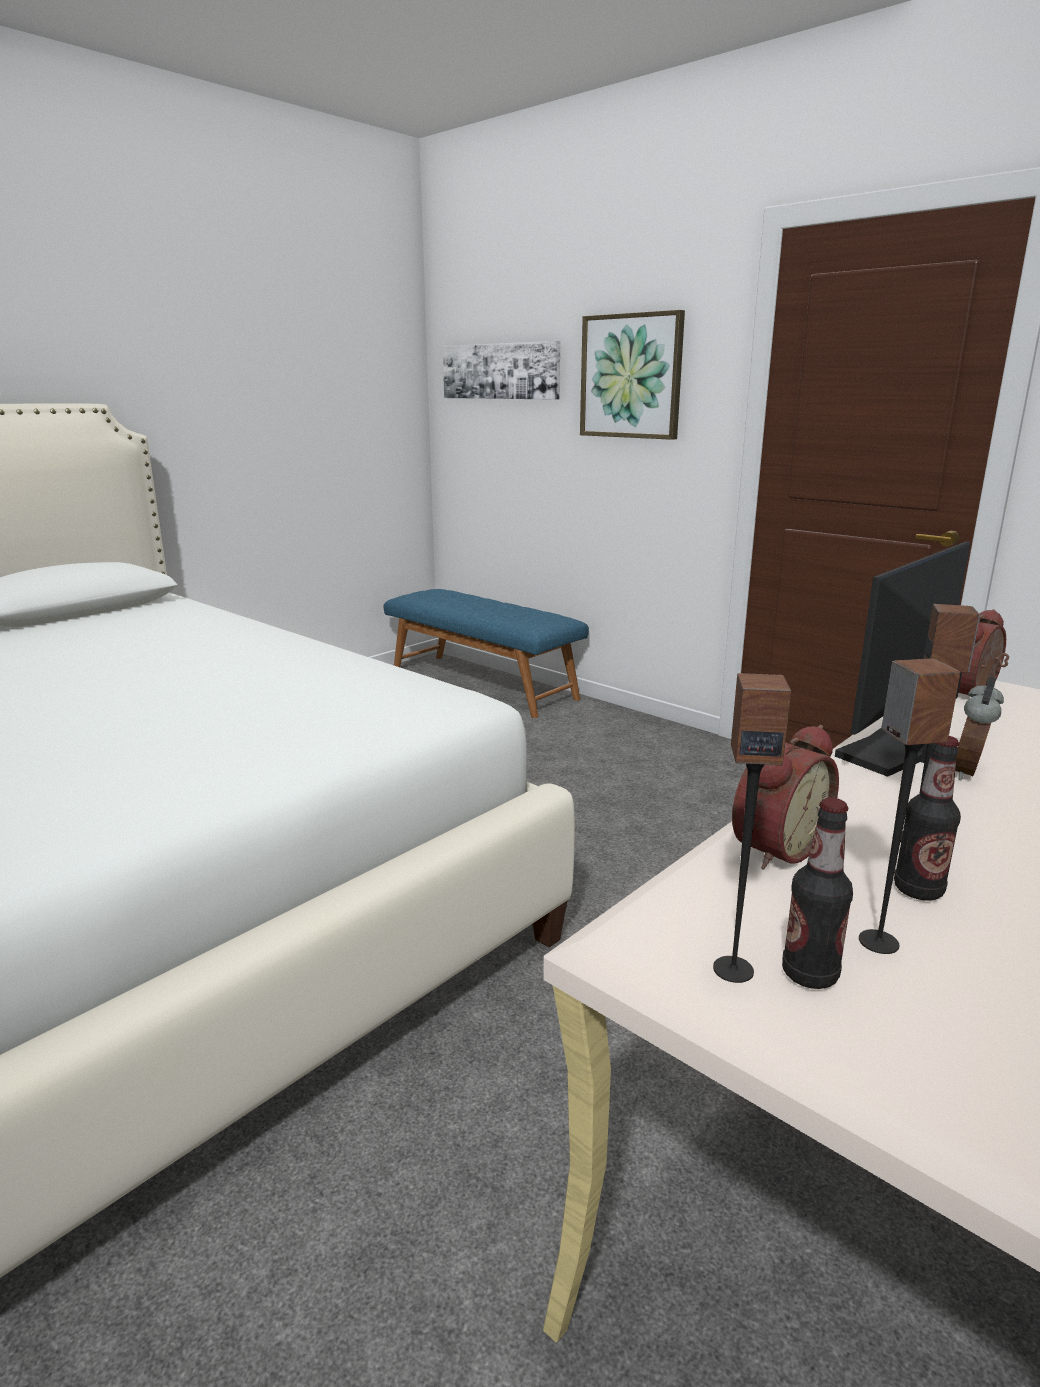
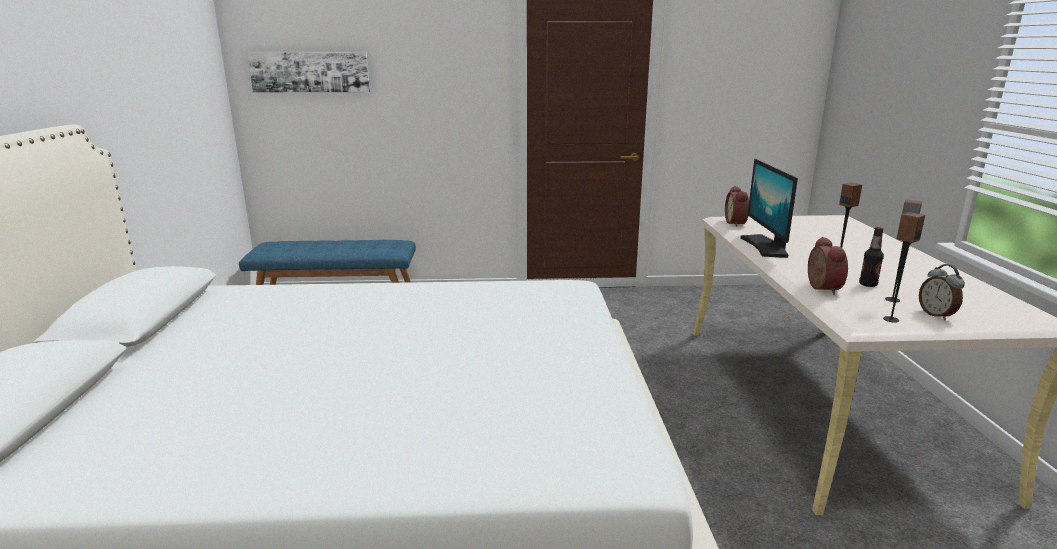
camera: 45 degrees left, 0 degrees up
(631, 376) = (430, 76): picture -> none
(809, 974) = (902, 313): bottle -> none
(969, 772) = (799, 249): alarm clock -> alarm clock (936, 315)

